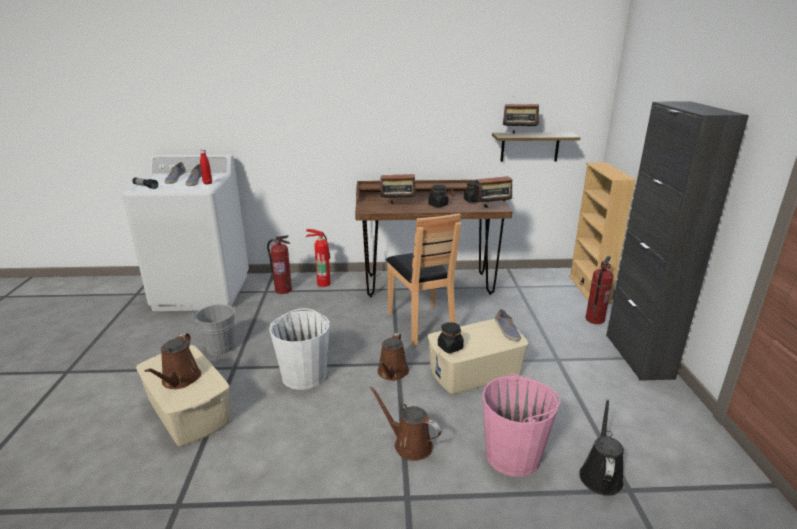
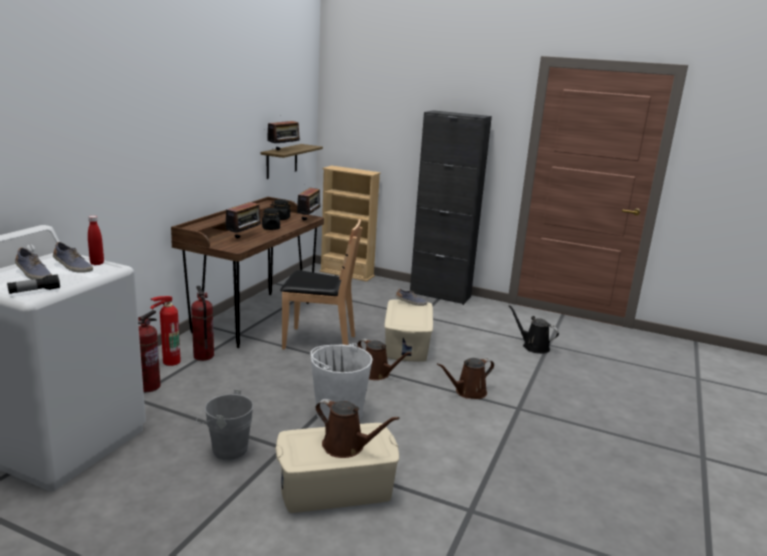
camera: 65 degrees left, 5 degrees down
(450, 347) = (412, 325): black jar -> none
(513, 455) = (502, 363): pink bucket -> none
(594, 319) = (387, 288): fire extinguisher -> fire extinguisher (203, 356)

